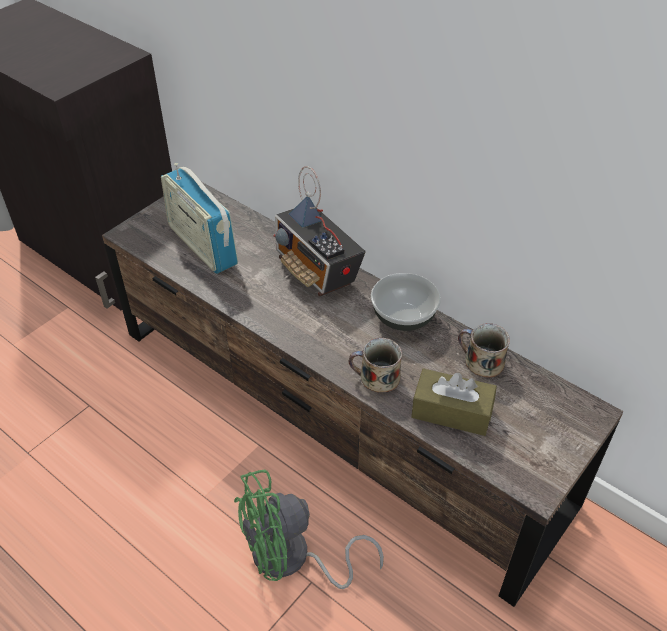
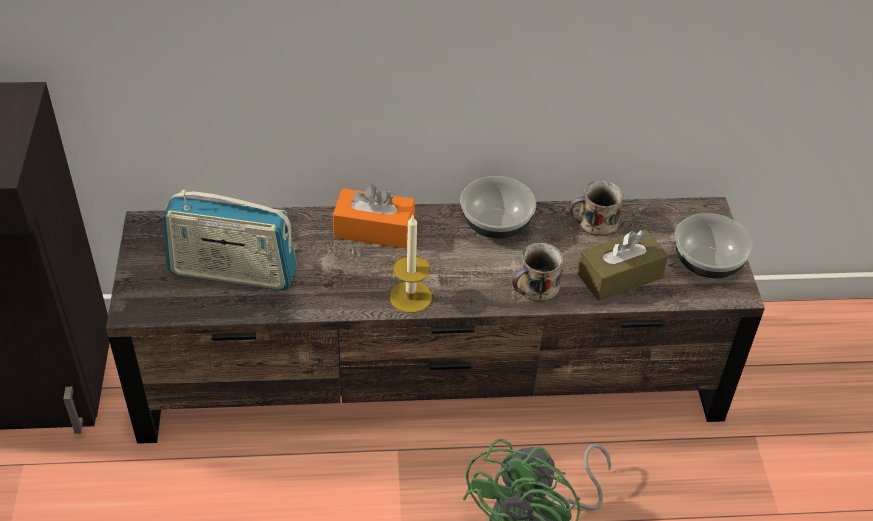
camera: 45 degrees left, 0 degrees up
(285, 327) = (410, 297): none -> candle
(317, 271) = (374, 230): radio -> orange tissue box
(538, 449) = (706, 263): none -> bowl

